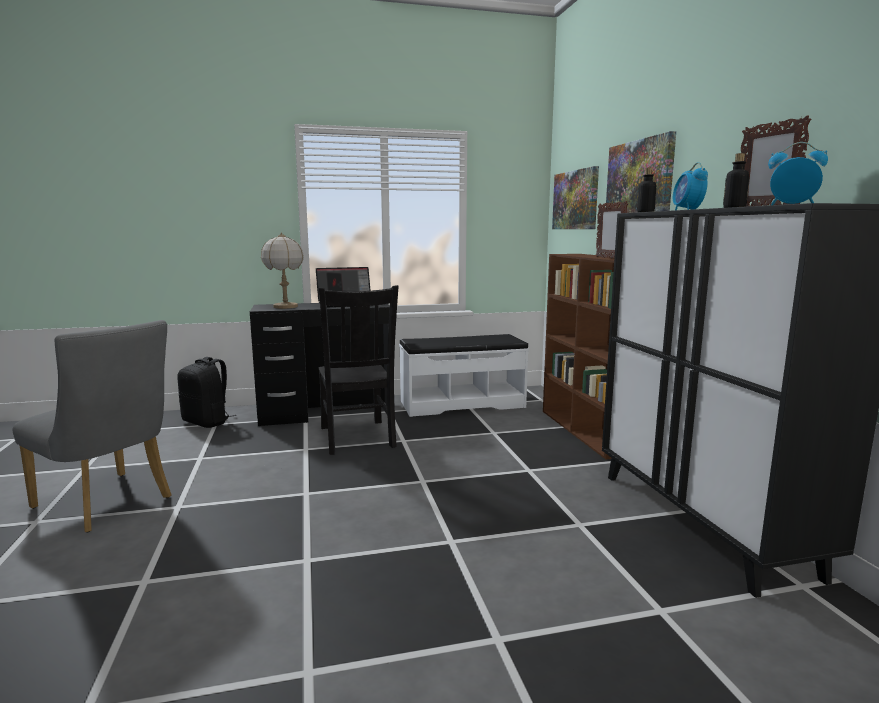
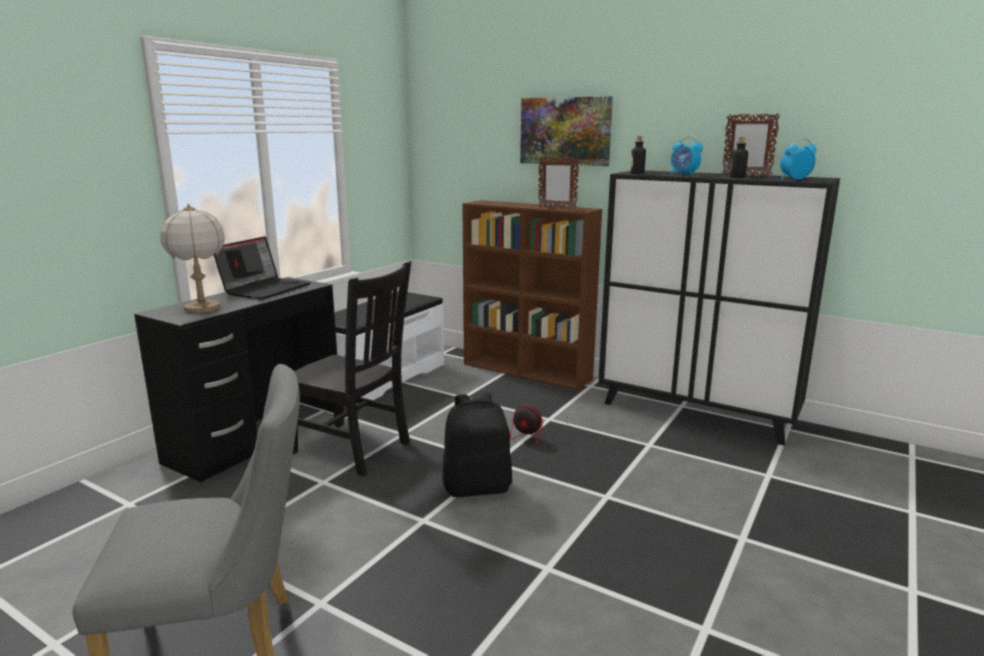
camera: 45 degrees left, 5 degrees up
(207, 422) = (110, 507): black backpack -> black backpack (477, 487)
(494, 479) = (541, 436): none -> fan
(575, 200) = (462, 144): picture -> none

